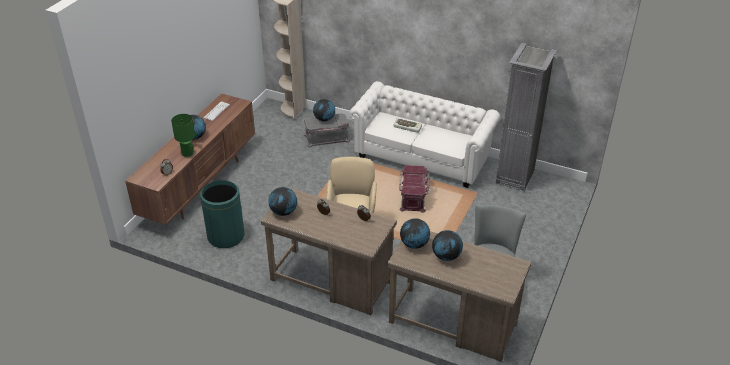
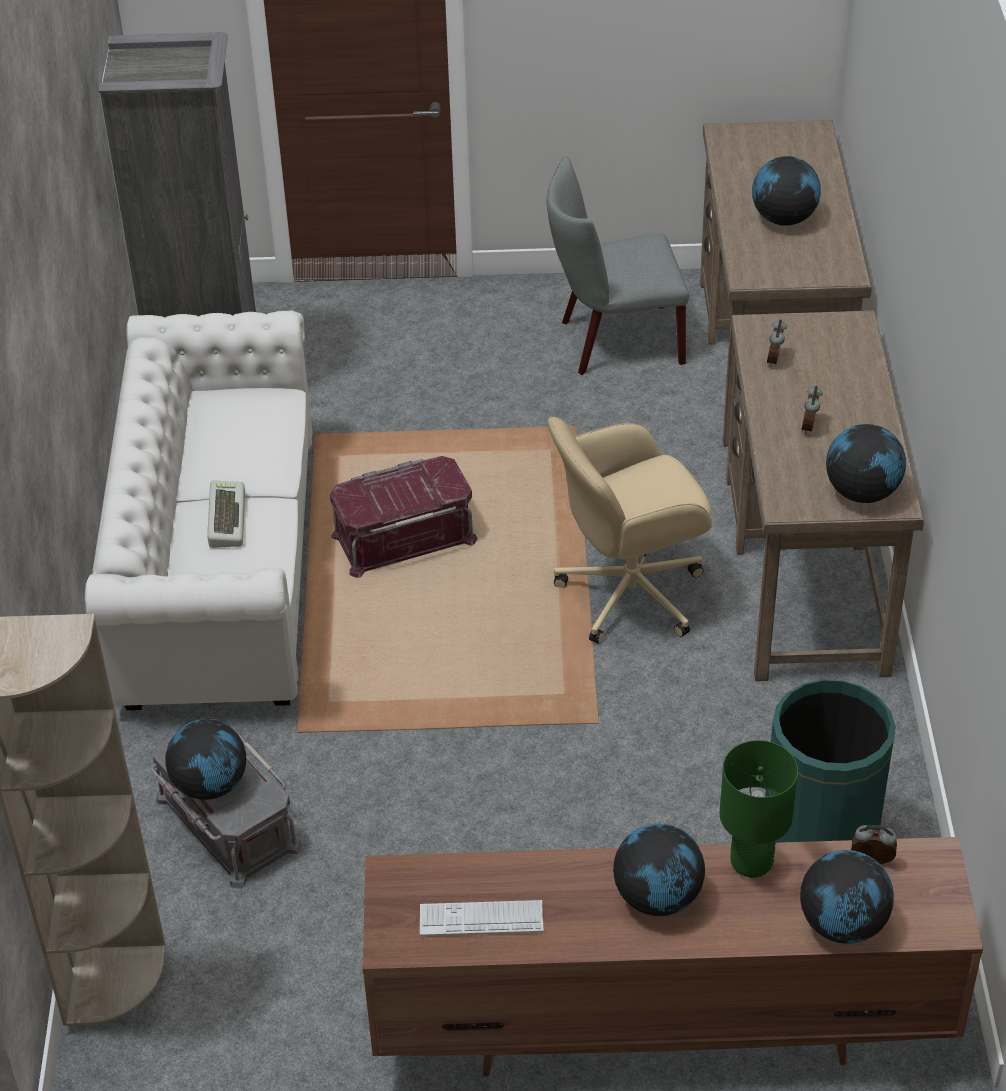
camera: 115 degrees left, 5 degrees up
(414, 244) = (787, 267): globe -> globe (843, 924)

